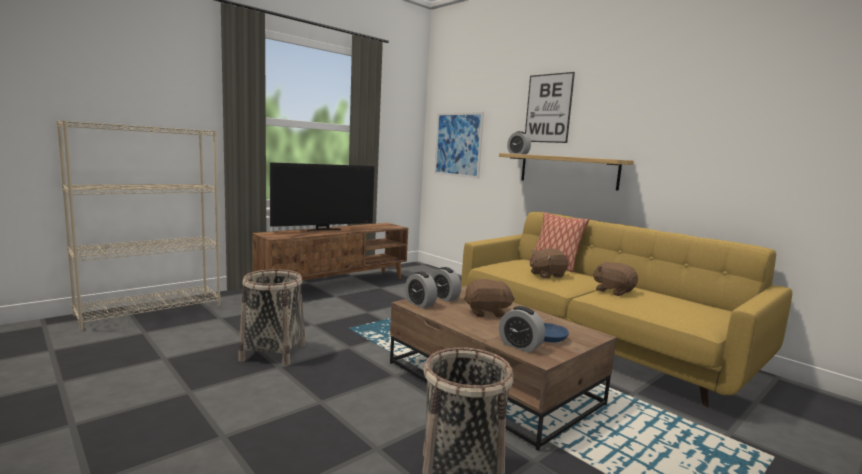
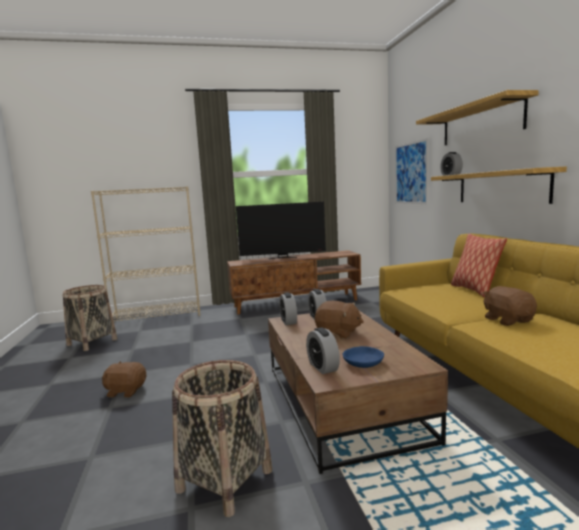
camera: 30 degrees right, 0 degrees up
(273, 352) = (198, 352): basket -> basket (92, 342)
(546, 275) = (447, 299): brown plush toy -> brown plush toy (126, 391)
(548, 108) = (480, 123): picture -> shelf

